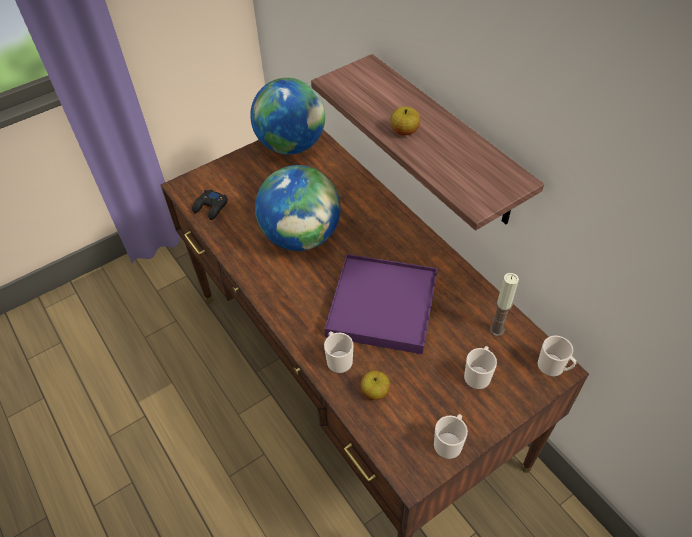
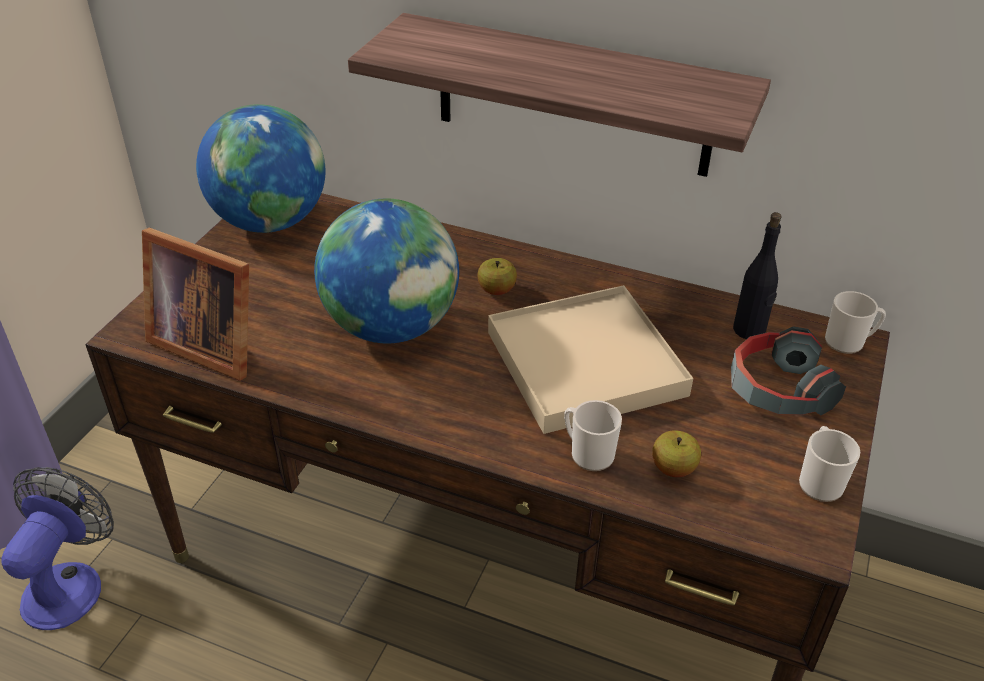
camera: 35 degrees left, 10 degrees down
(157, 289) = (69, 583): none -> fan
(211, 207) = (208, 342): black game controller -> picture frame
(382, 306) = (586, 364): purple tray -> beige tray
(404, 131) = (545, 77): apple -> apple (496, 290)
(478, 375) = (777, 389): mug -> headphones
(496, 330) = (749, 330): candle -> black bottle

